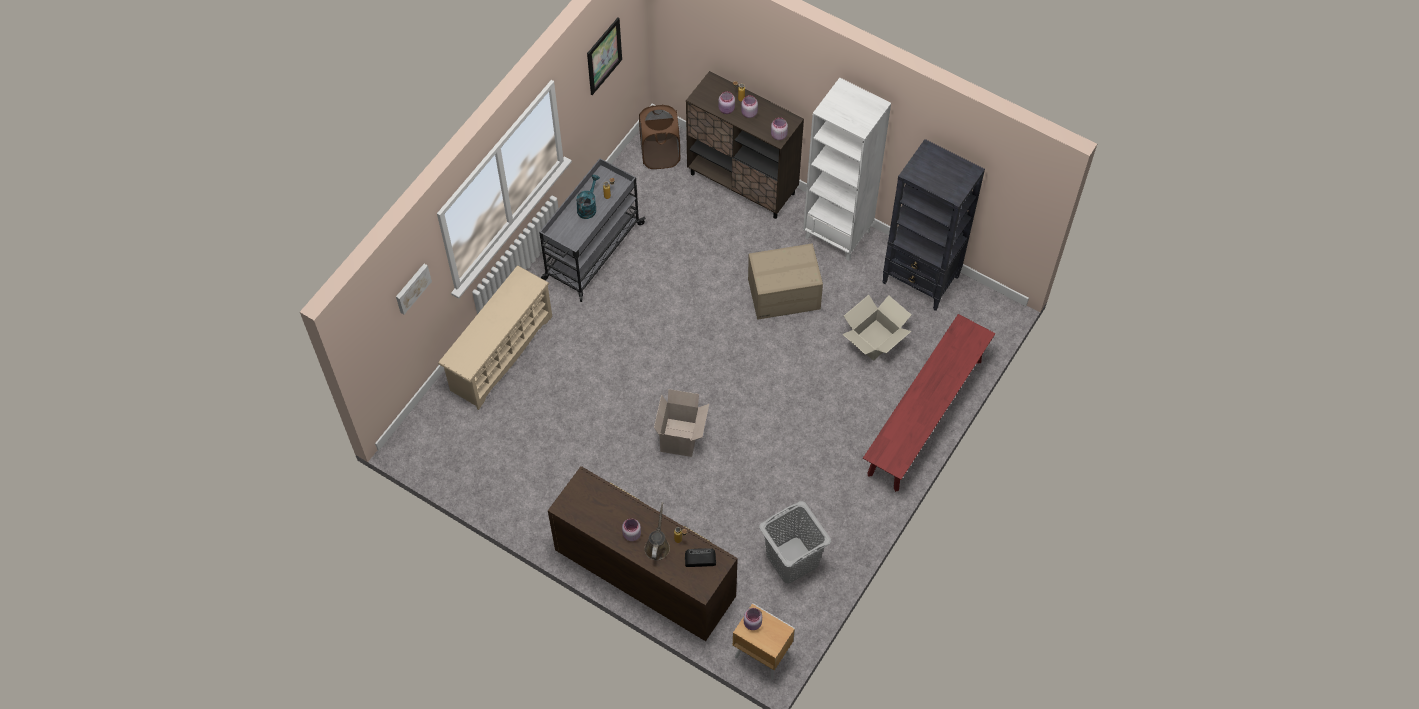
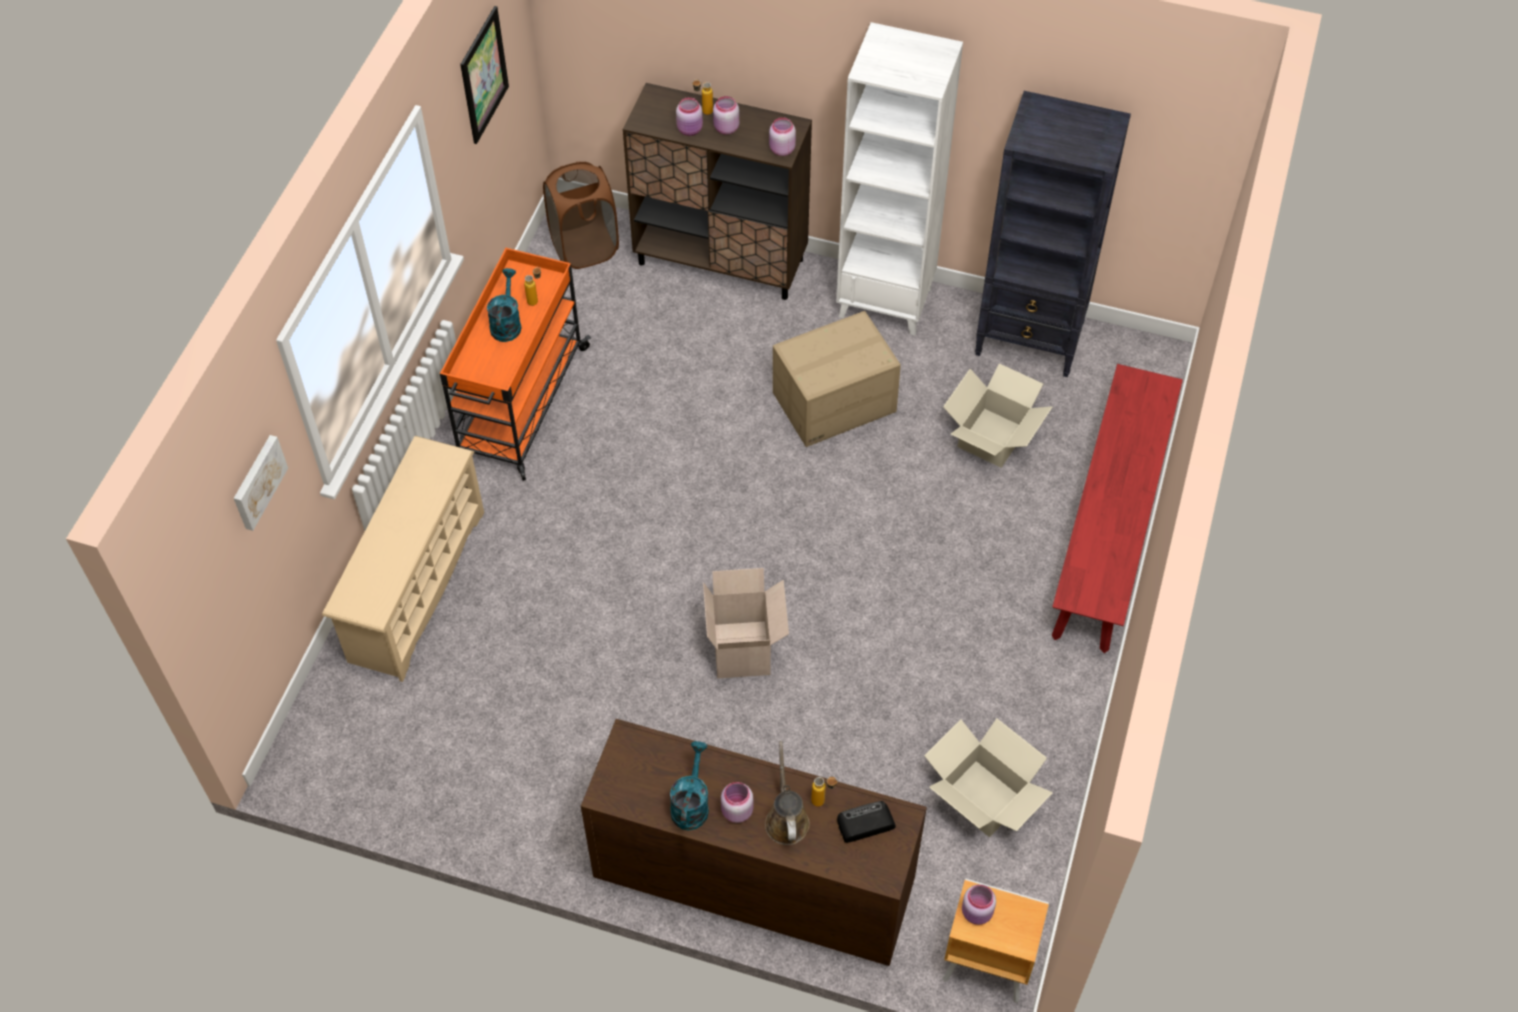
camera: 15 degrees left, 5 degrees down
(592, 252) = (520, 405): grey cart -> orange cart
(608, 524) = (691, 803): none -> turquoise watering can
(792, 560) = (982, 799): grey laundry basket -> cardboard box

